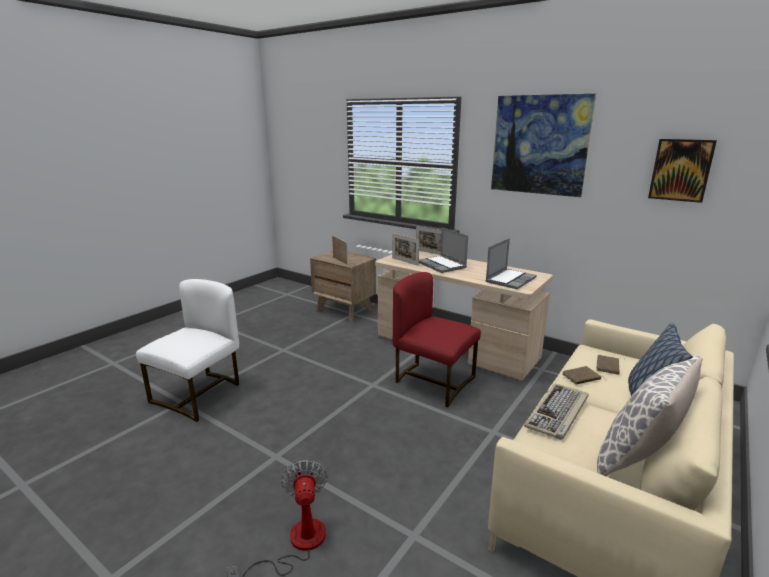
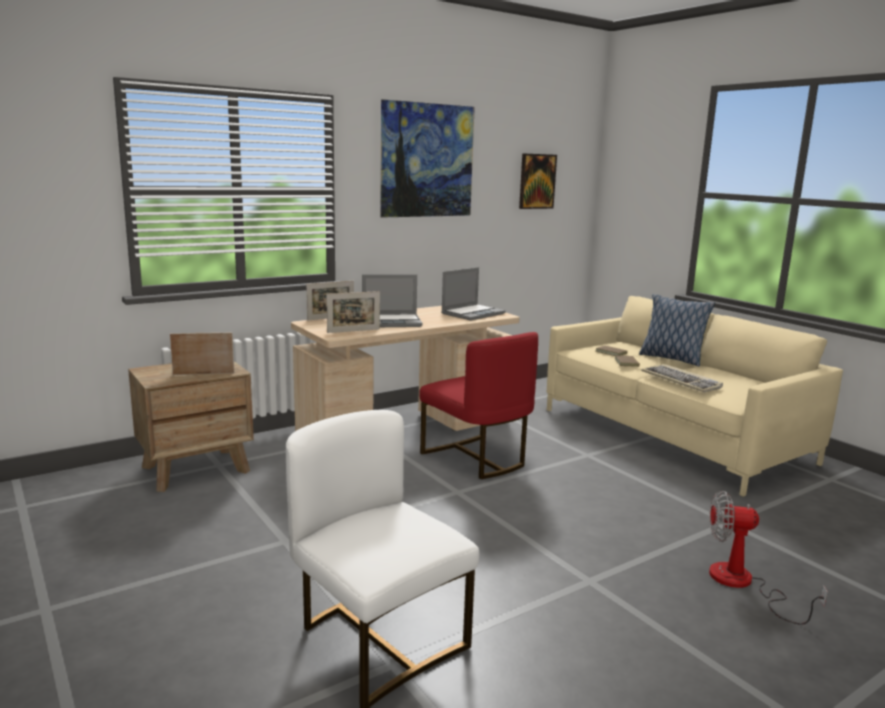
camera: 70 degrees left, 5 degrees down
(433, 381) = (476, 458): red chair -> red chair turned 90 degrees counterclockwise
(510, 279) = (473, 313): laptop -> laptop turned 75 degrees clockwise
(638, 459) = (742, 377): pillow -> none

